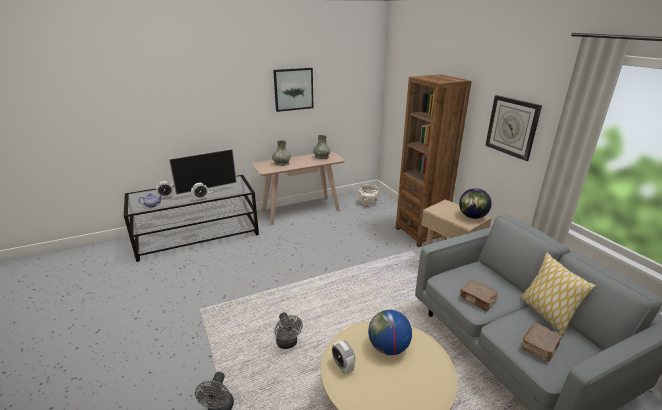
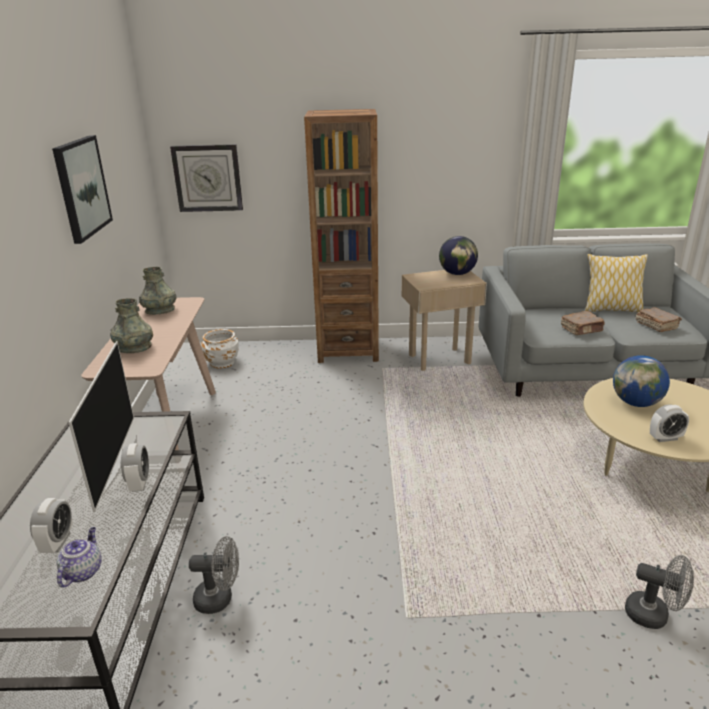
camera: 65 degrees left, 0 degrees up
(288, 344) = (534, 520): grey fan -> grey fan (220, 599)
(512, 127) = (450, 153): wall clock -> wall clock (207, 178)

